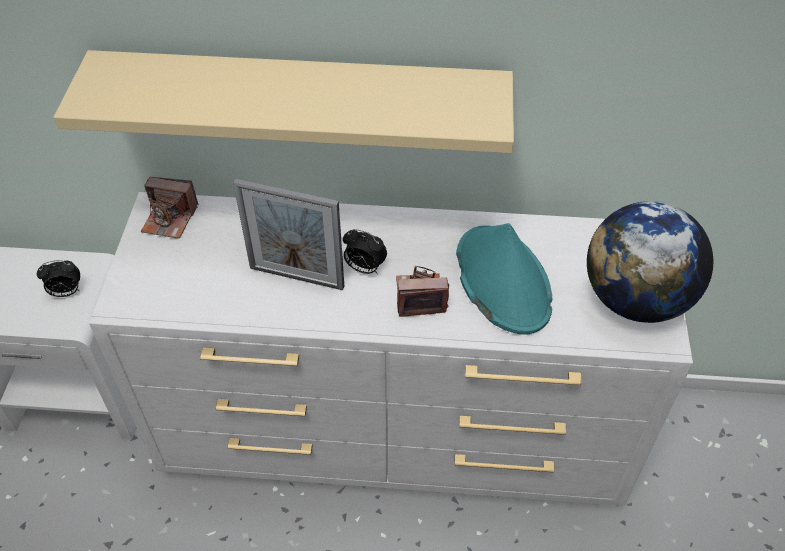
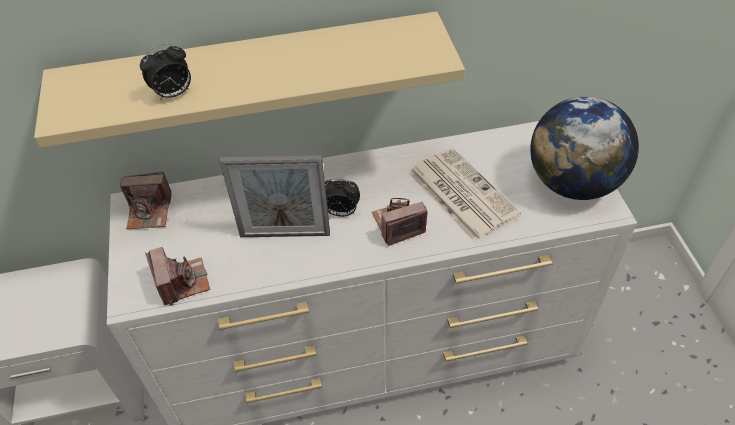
camera: 15 degrees left, 0 degrees up
(66, 292) = (58, 303): alarm clock -> alarm clock (173, 94)
(175, 299) = (182, 282): none -> camera
(502, 280) = (460, 193): turquoise hat -> newspaper

